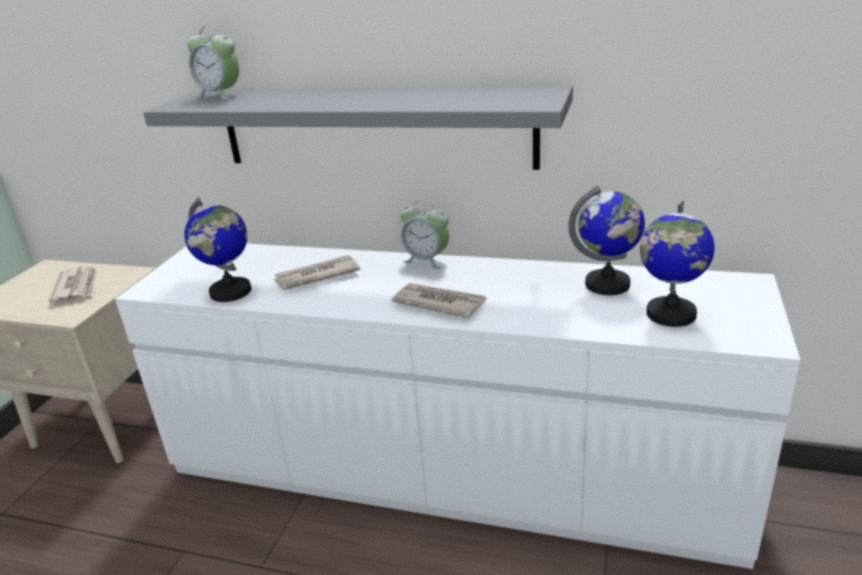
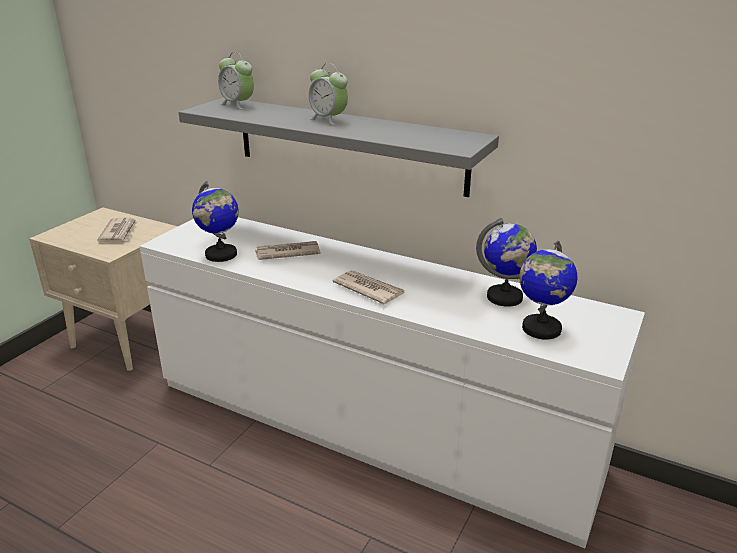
camera: 10 degrees right, 0 degrees up
(427, 260) = (374, 255): alarm clock -> alarm clock (328, 119)

